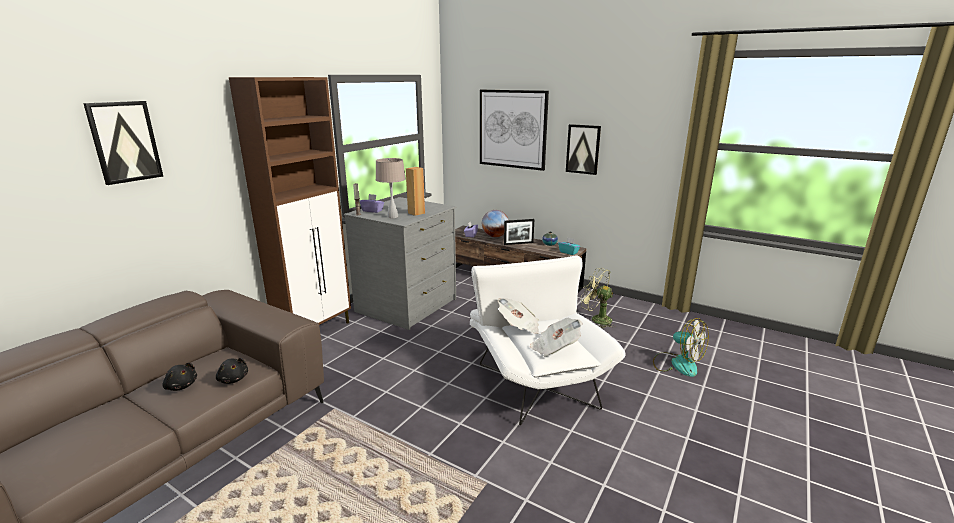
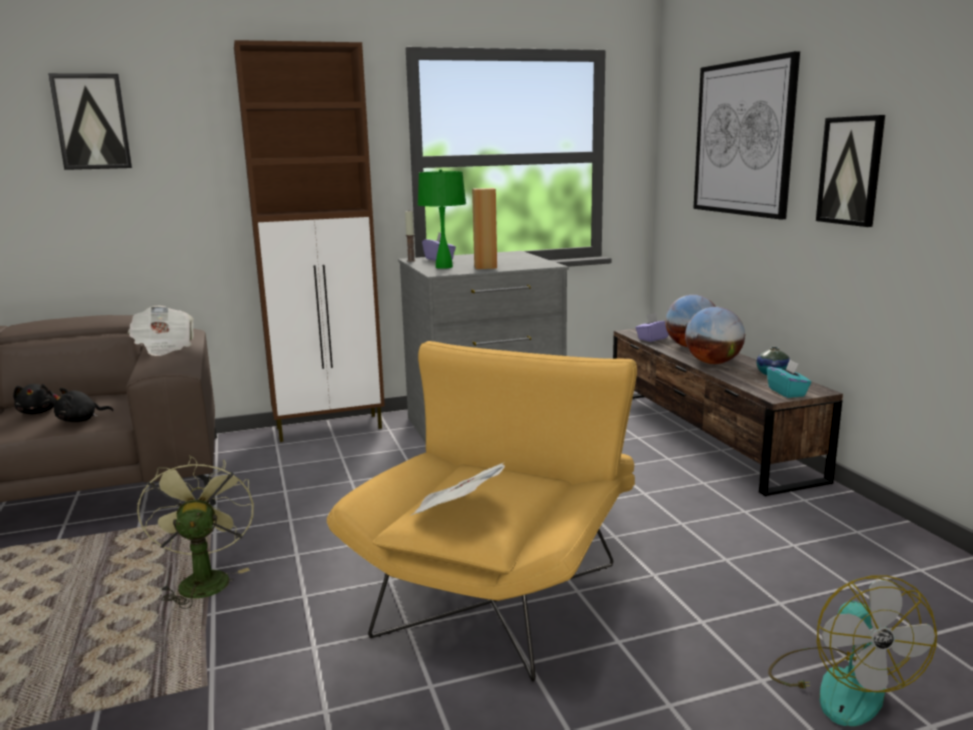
camera: 40 degrees right, 5 degrees down
(233, 379) = (80, 420): black plush toy -> black plush toy turned 60 degrees clockwise
(392, 216) = (443, 267): beige table lamp -> green table lamp
(518, 243) = (713, 363): picture frame -> globe
(519, 326) = (467, 467): newspaper -> newspaper (164, 347)
(535, 378) = (502, 586): white armchair -> yellow armchair
(596, 319) = (775, 541): green fan -> green fan (203, 580)

